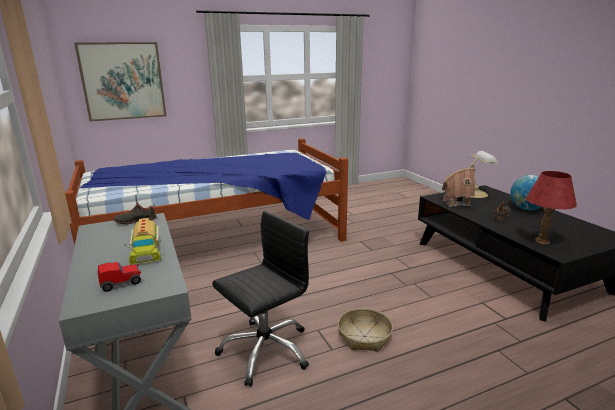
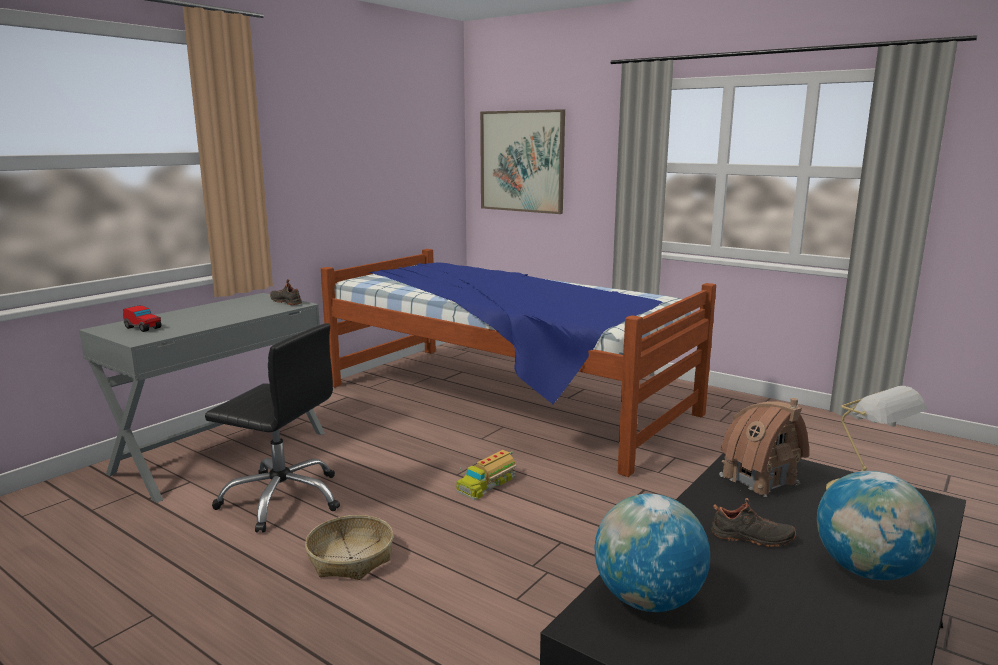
camera: 60 degrees right, 5 degrees down
(145, 251) = (214, 319): toy truck -> toy truck (486, 484)
(542, 241) = (647, 600): red table lamp -> globe

